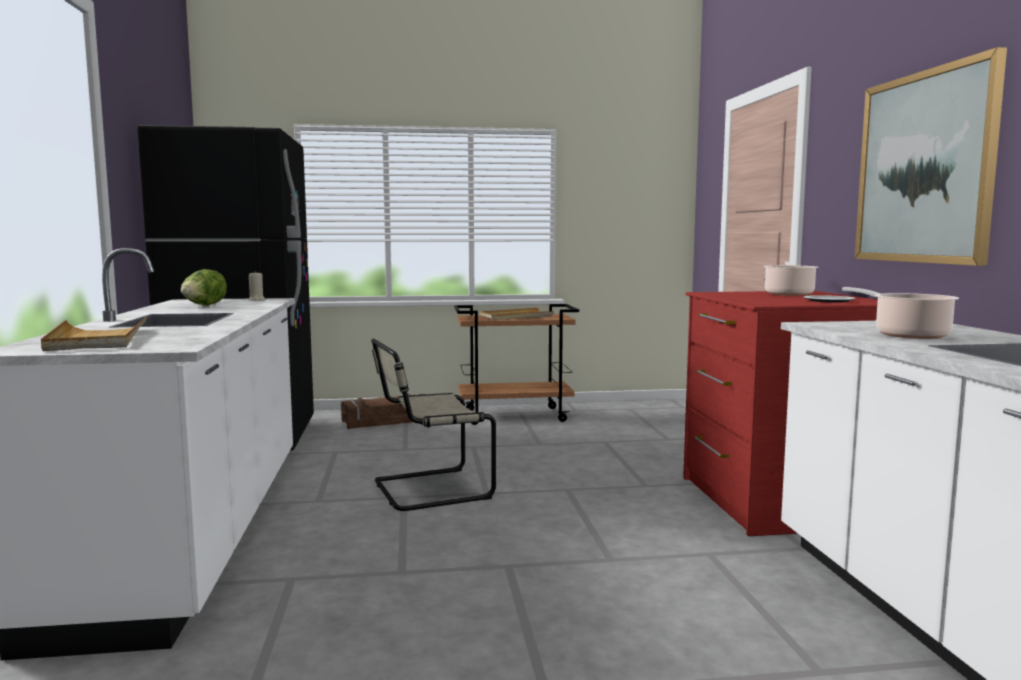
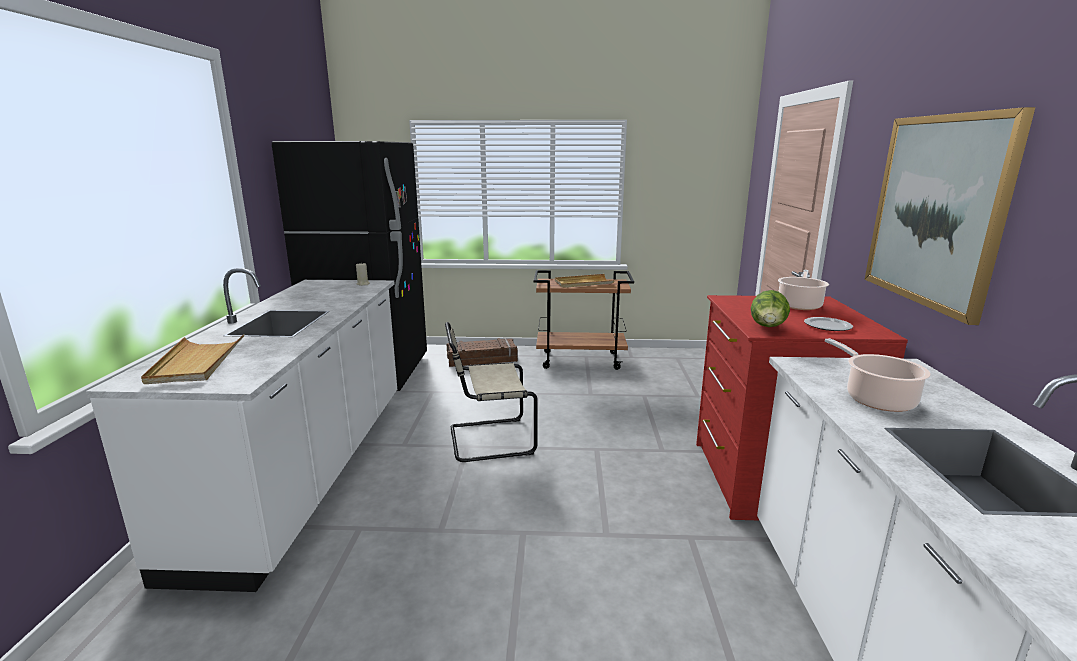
camera: 10 degrees right, 10 degrees up
(203, 306) = (317, 295): lettuce -> lettuce (767, 328)

